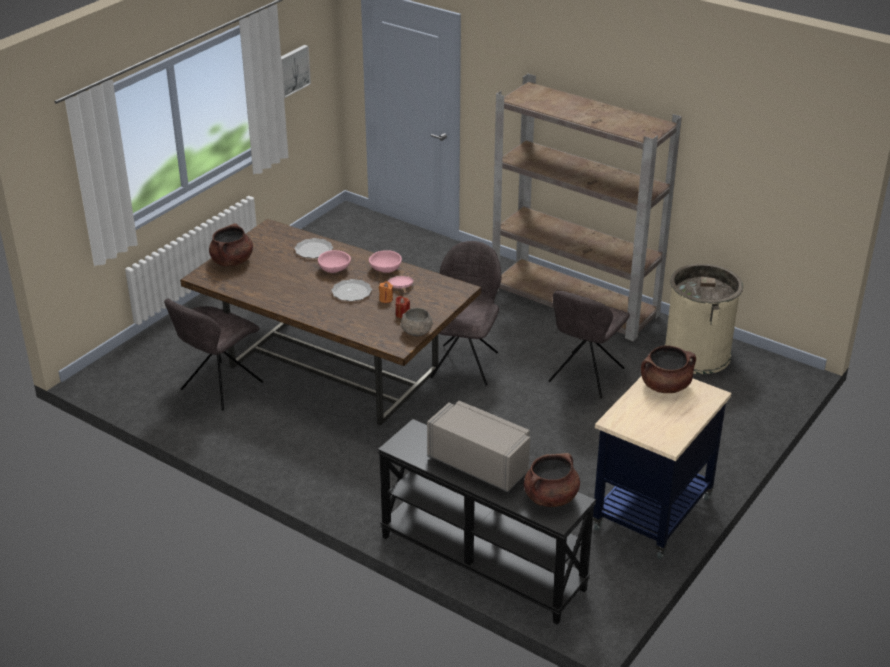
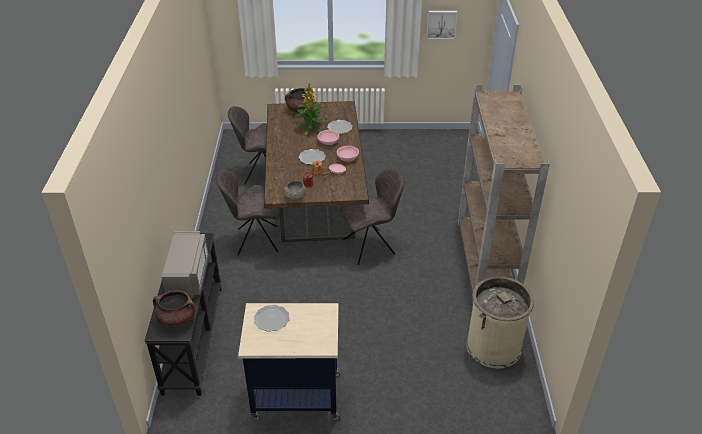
camera: 55 degrees right, 5 degrees up
(283, 269) = (310, 127): none -> potted plant
(585, 376) = (410, 302): grey chair -> grey chair (255, 240)
(639, 414) = (272, 319): none -> plate
(665, 386) = (316, 319): brown cooking pot -> none

